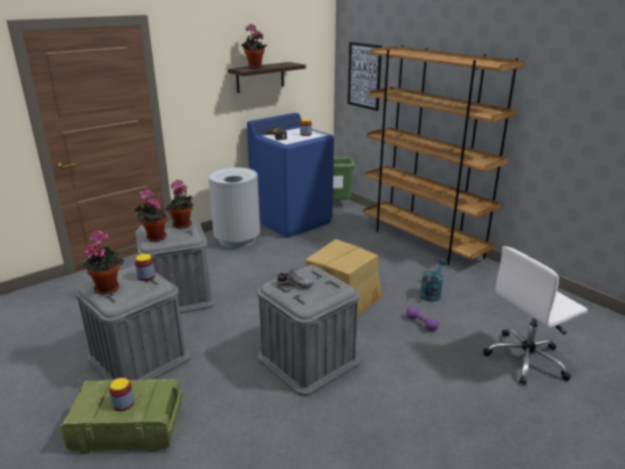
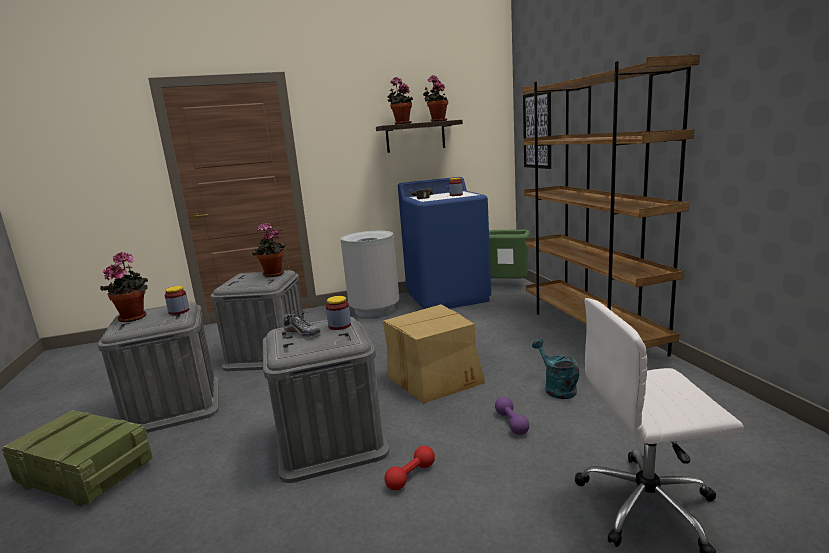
camera: 25 degrees right, 10 degrees down
(123, 403) = (69, 439): jar -> jar (339, 325)
(154, 237) = (235, 282): potted plant -> potted plant (437, 121)
(386, 372) = (411, 476): none -> red dumbbell
(431, 293) = (556, 388): turquoise watering can -> turquoise watering can turned 75 degrees counterclockwise

